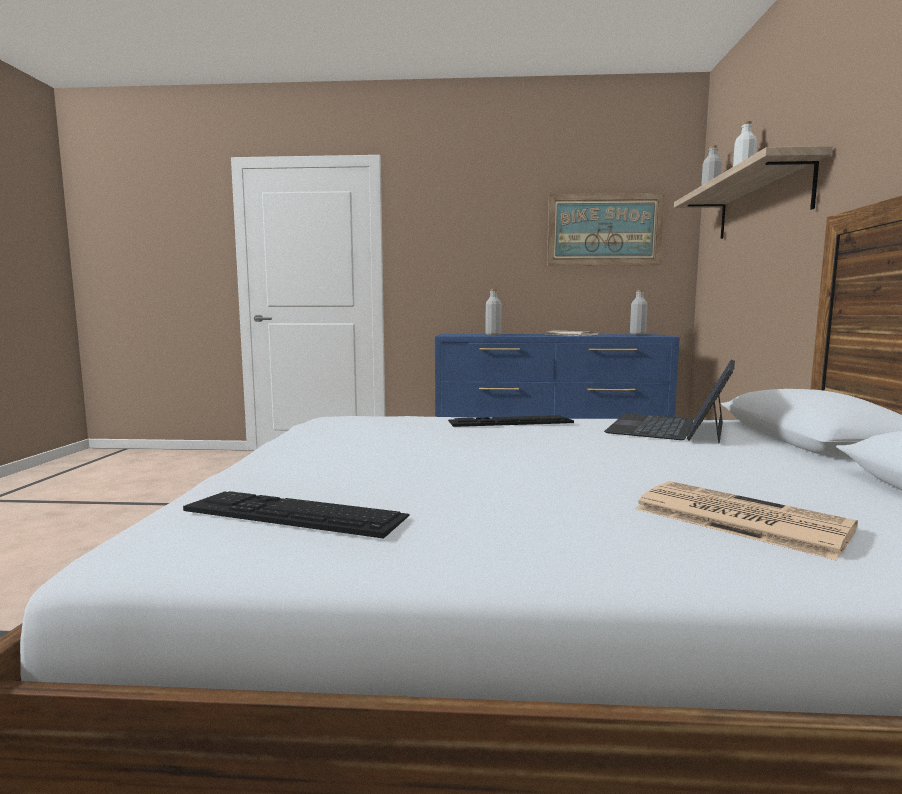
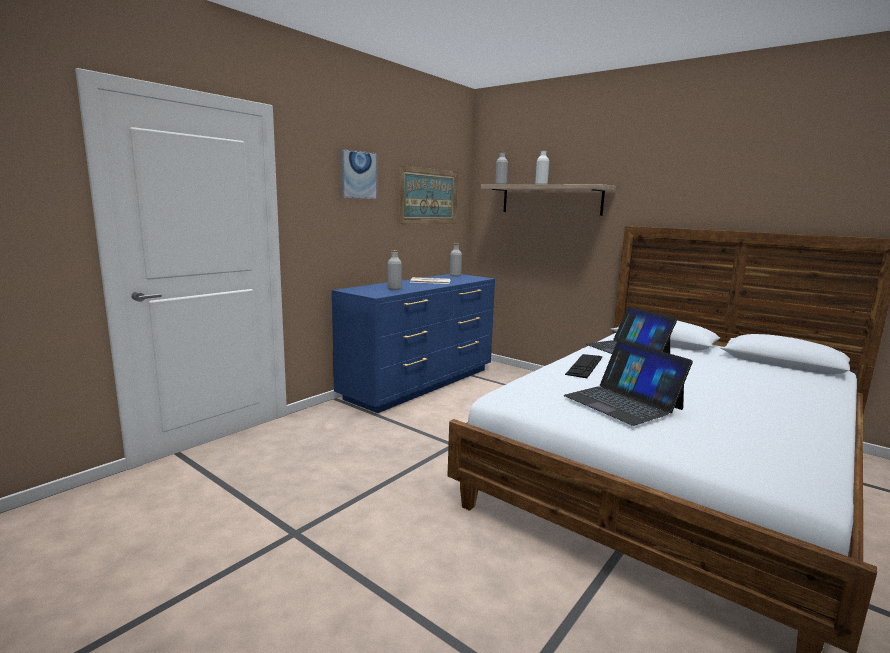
camera: 55 degrees left, 5 degrees up
(295, 513) = (767, 446): keyboard -> none
(369, 441) = (622, 402): none -> laptop
(483, 211) = (358, 175): none -> picture
(736, 518) = (784, 388): newspaper -> none

